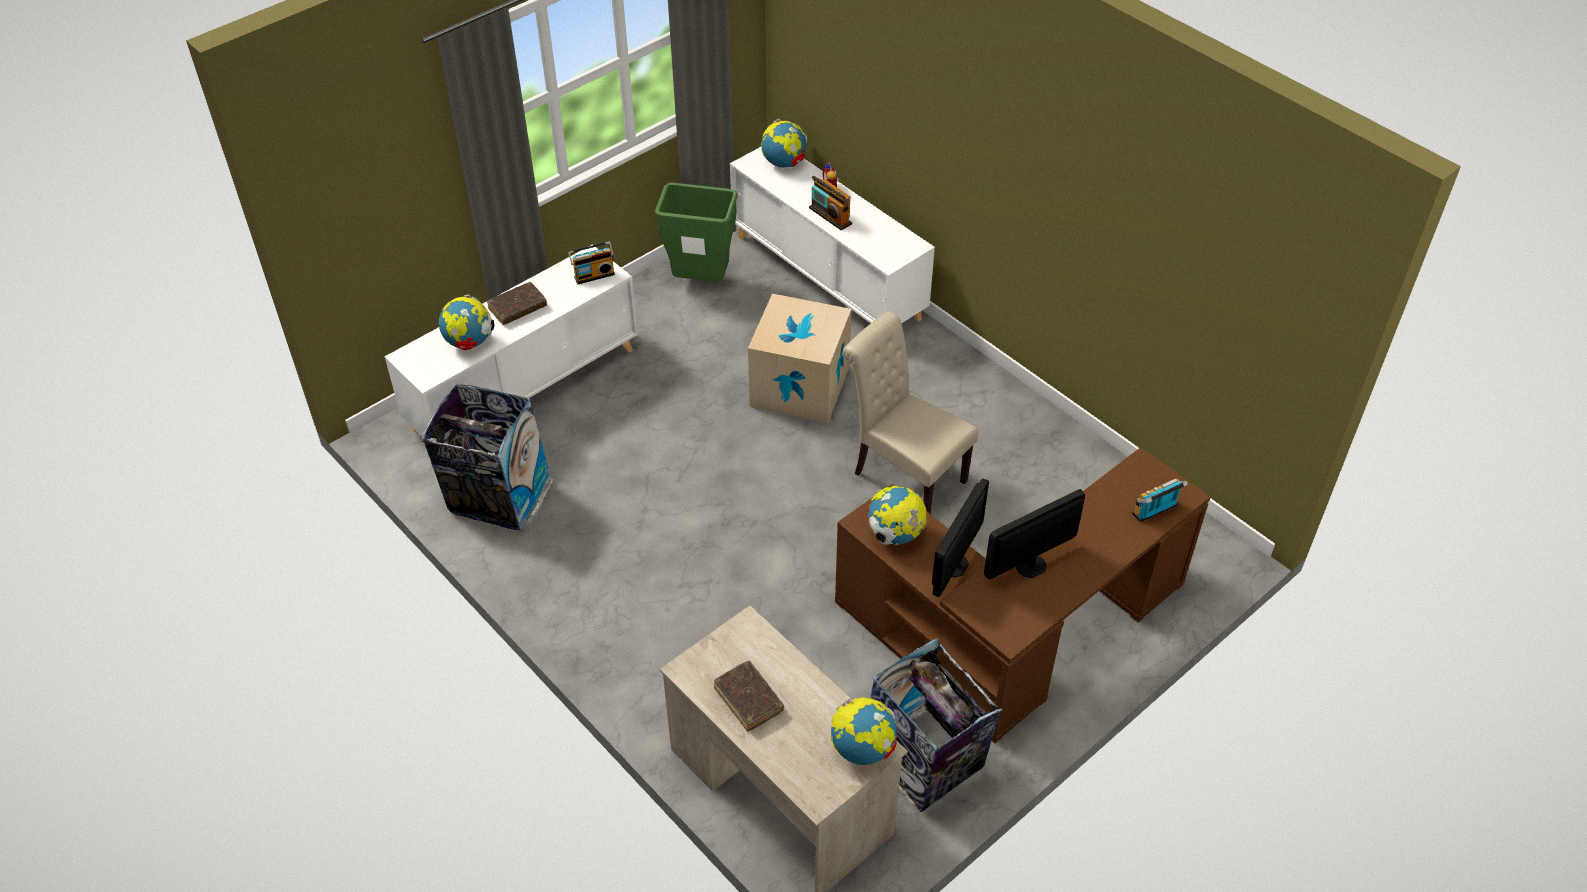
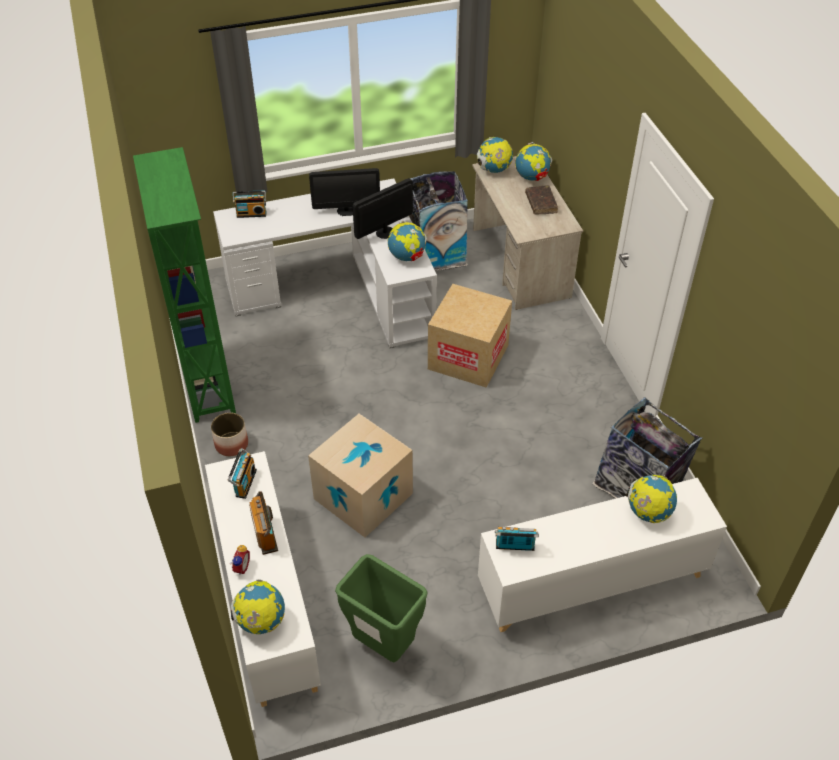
camera: 155 degrees left, 0 degrees up
(517, 308) = (596, 534): brown book -> none
(775, 590) = (468, 357): none -> cardboard box
(790, 756) = (532, 177): none -> globe
(883, 244) = (244, 483): none -> radio
(903, 474) = (335, 400): beige chair -> none
(977, 387) = (231, 444): none -> planter
(1013, 631) = (342, 290): brown desk -> white desk
(1066, 442) = (209, 382): none -> green bookcase

